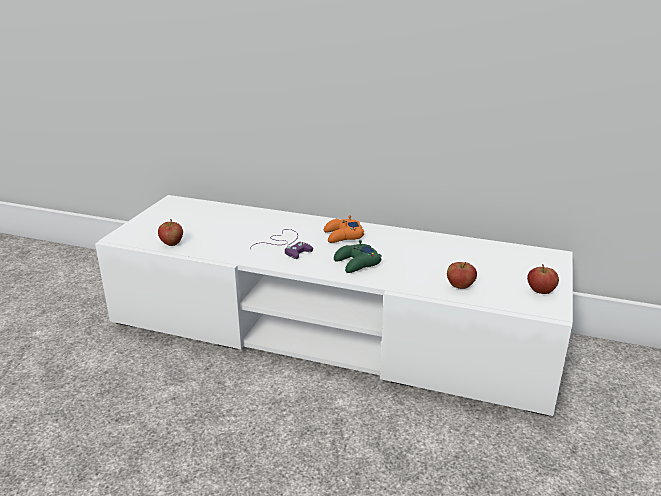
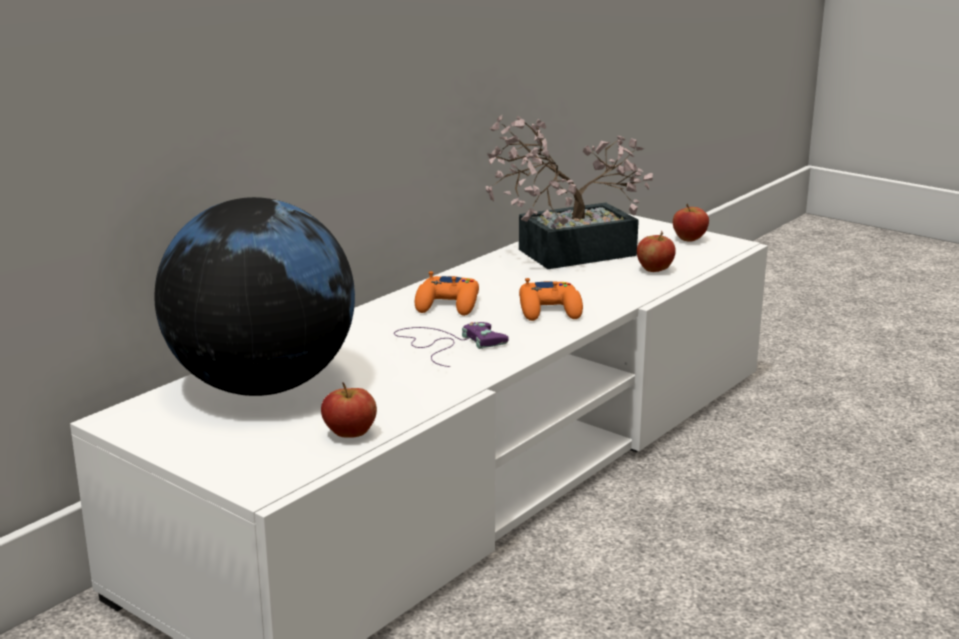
camera: 70 degrees left, 5 degrees down
(215, 217) = (263, 386): none -> globe
(357, 263) = (550, 309): green game controller -> orange game controller
(458, 253) = (564, 254): none -> potted plant

